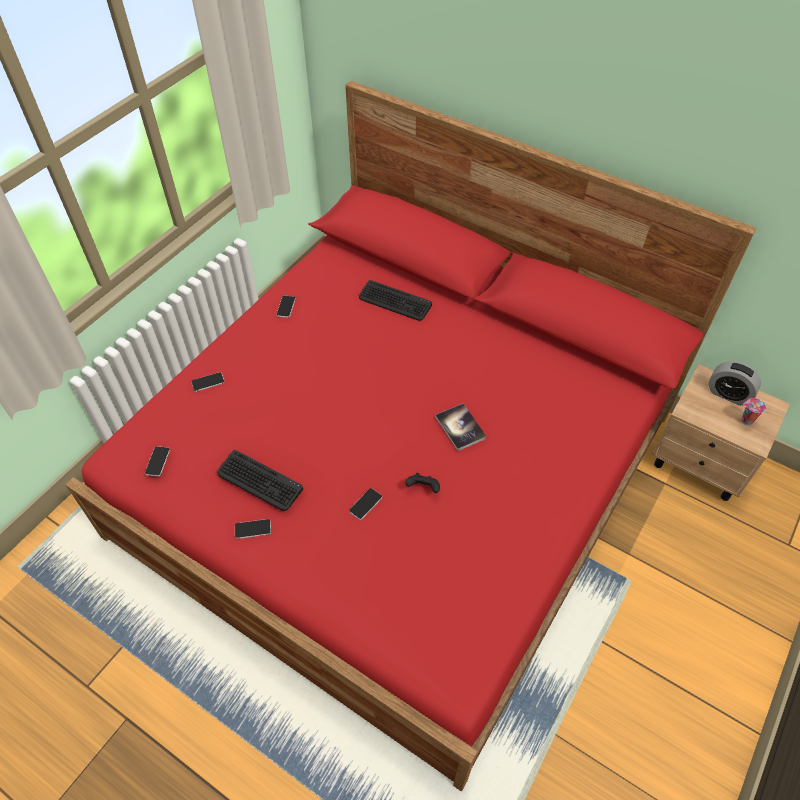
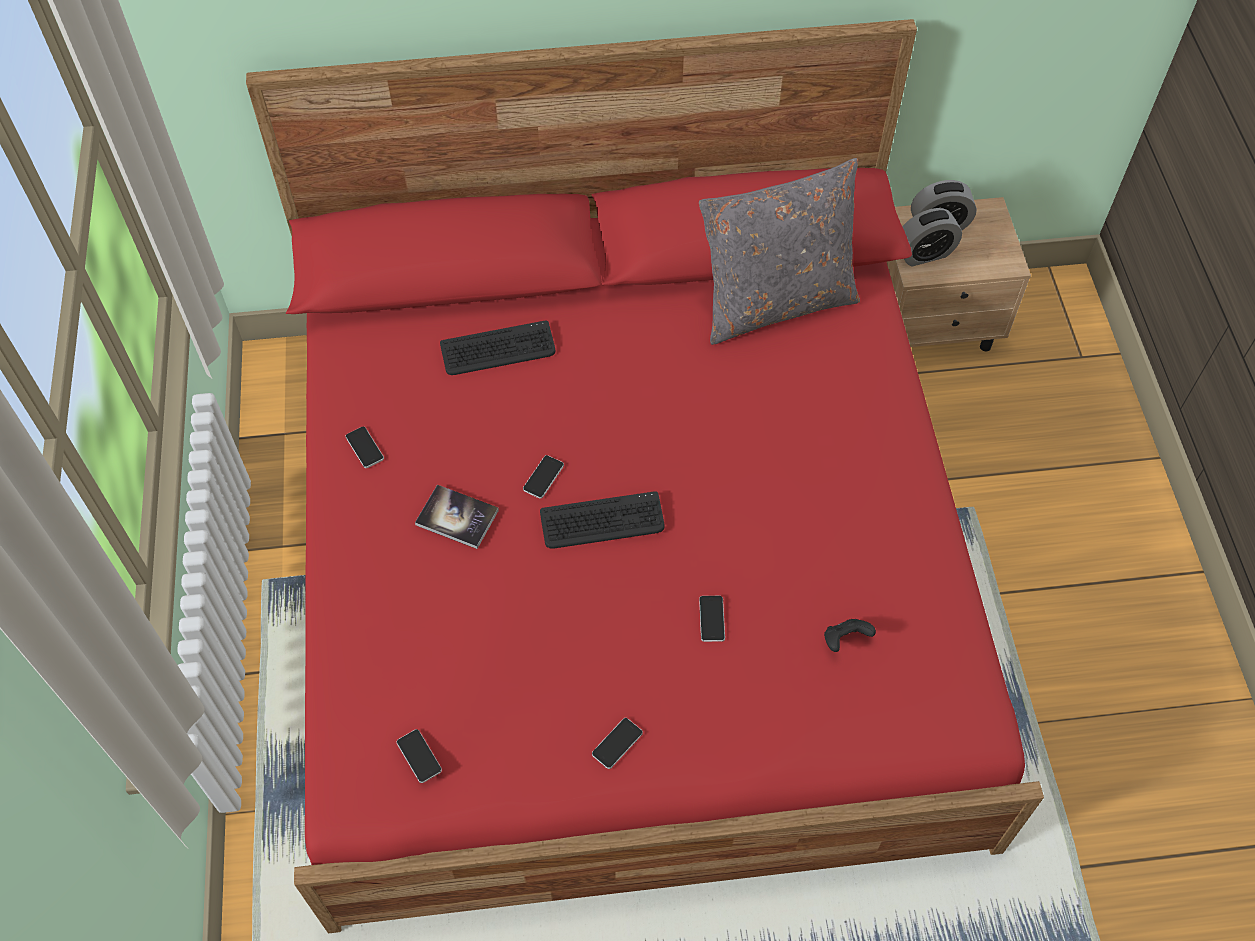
camera: 40 degrees left, 5 degrees up
(208, 382) = (369, 615): phone -> phone (543, 477)
(259, 481) = (571, 684): keyboard -> keyboard (602, 521)
(423, 488) = (755, 554): black game controller -> black game controller (844, 640)
(460, 427) = (727, 455): book -> book (457, 517)
(569, 368) = (775, 302): none -> grey pillow
(702, 404) = (924, 254): none -> alarm clock
(745, 421) = (979, 245): cup -> none

